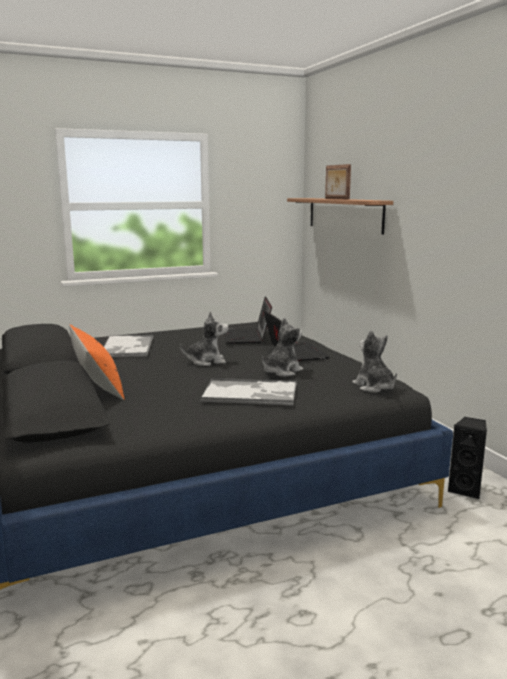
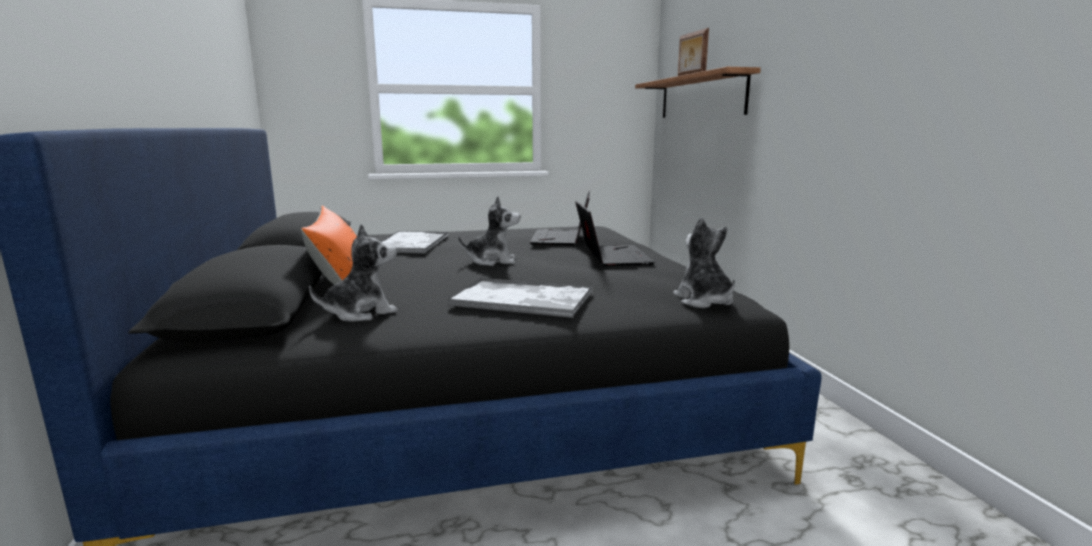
camera: 10 degrees right, 0 degrees up
(281, 371) = (580, 276): plush toy -> plush toy (361, 313)
(466, 490) = (841, 461): black speaker -> none

